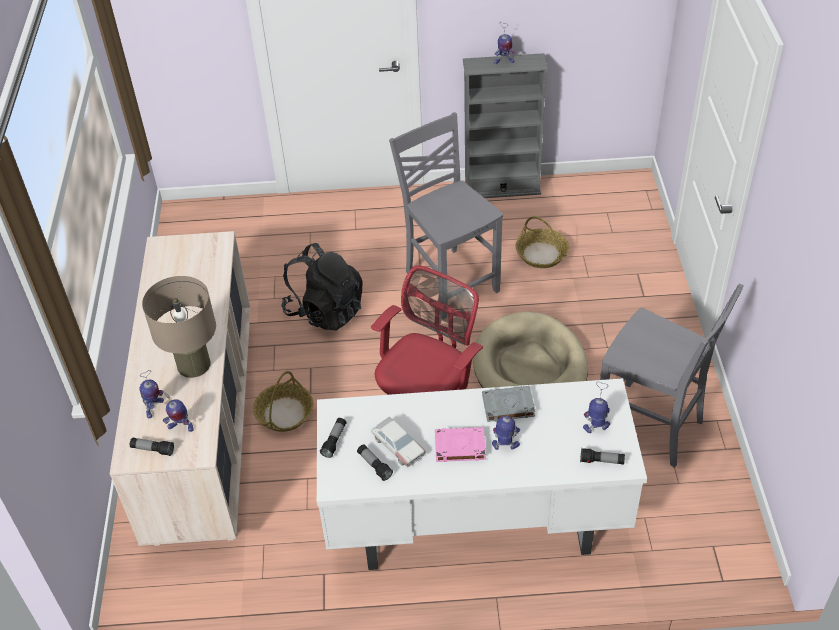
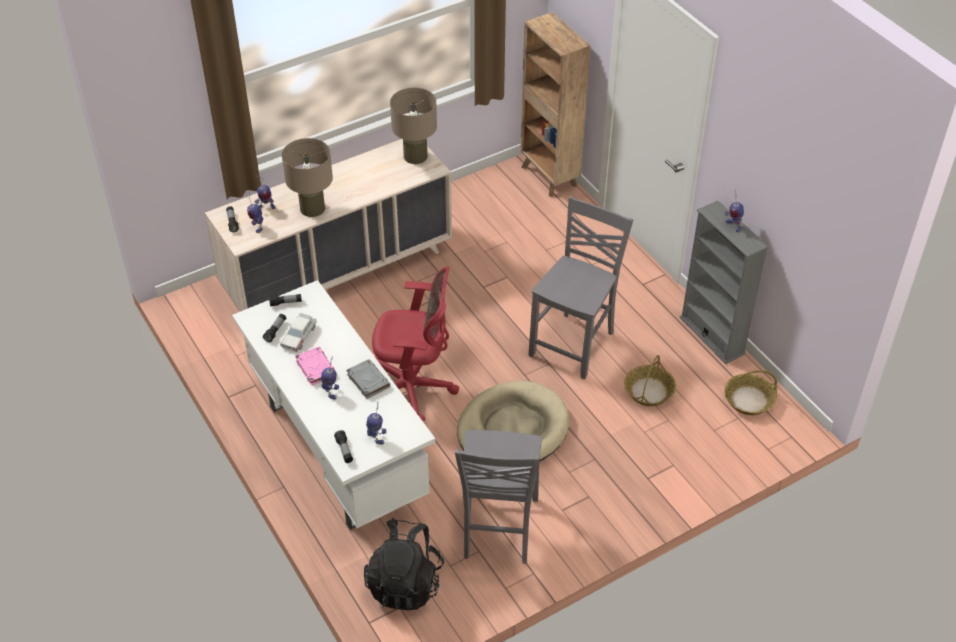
camera: 60 degrees right, 0 degrees up
(185, 249) = (415, 156): none -> beige table lamp
(211, 211) = (549, 177): none -> brown bookcase
(284, 414) = (378, 306): basket -> basket (748, 400)
(325, 311) = (491, 285): black backpack -> black backpack (405, 583)

